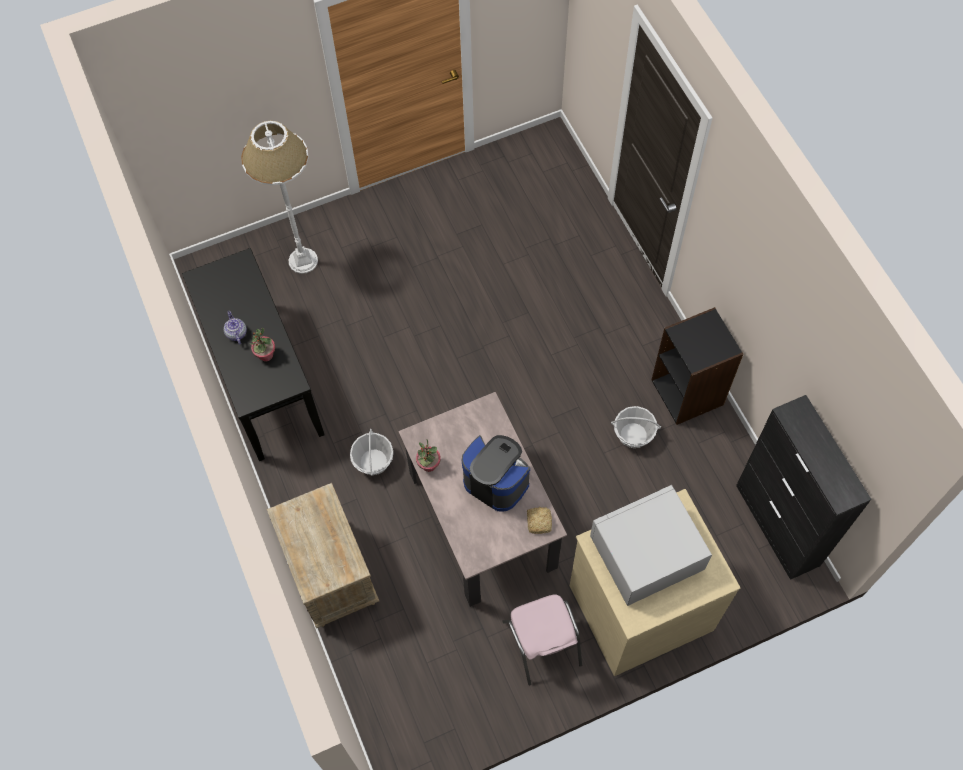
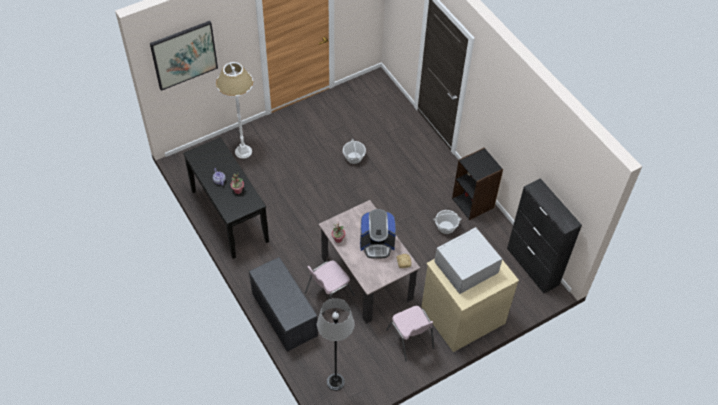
camera: 10 degrees left, 10 degrees down
(184, 102) = (184, 55): none -> picture
(331, 574) = (283, 314): beige nightstand -> grey bench
(373, 462) = (299, 253): basket -> basket (354, 158)
(403, 711) = (335, 382): none -> grey floor lamp
(413, 543) = (328, 294): none -> pink chair
(496, 481) = (377, 244): coffee machine -> coffee machine turned 150 degrees clockwise

